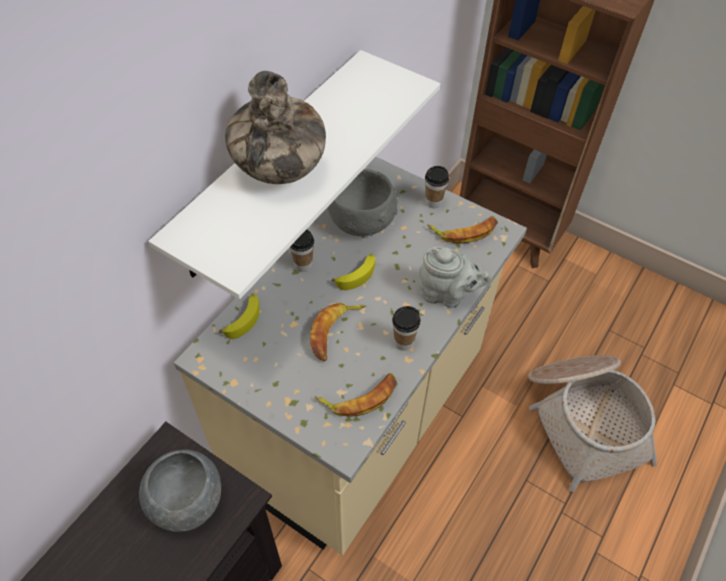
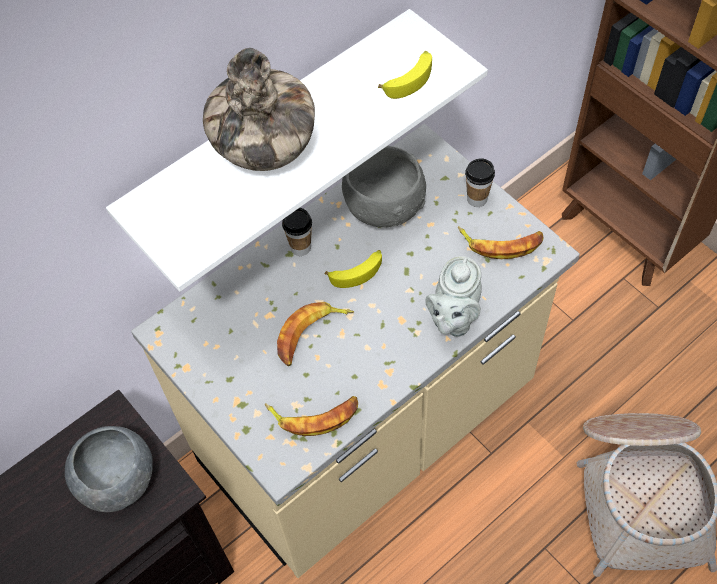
camera: 20 degrees right, 5 degrees up
(243, 319) = (217, 297): banana -> banana (409, 79)
(403, 342) = (383, 364): cup -> none
(447, 295) = (453, 318): grey teapot -> grey teapot turned 75 degrees clockwise

